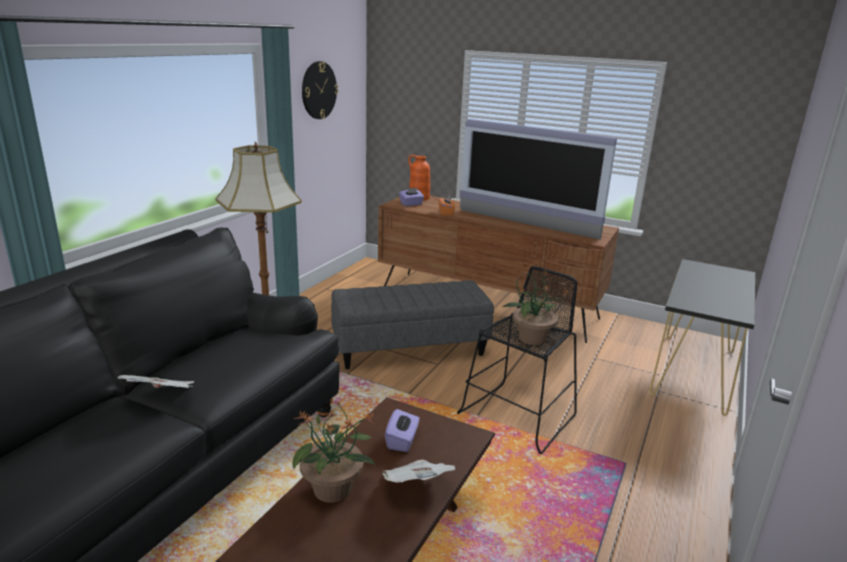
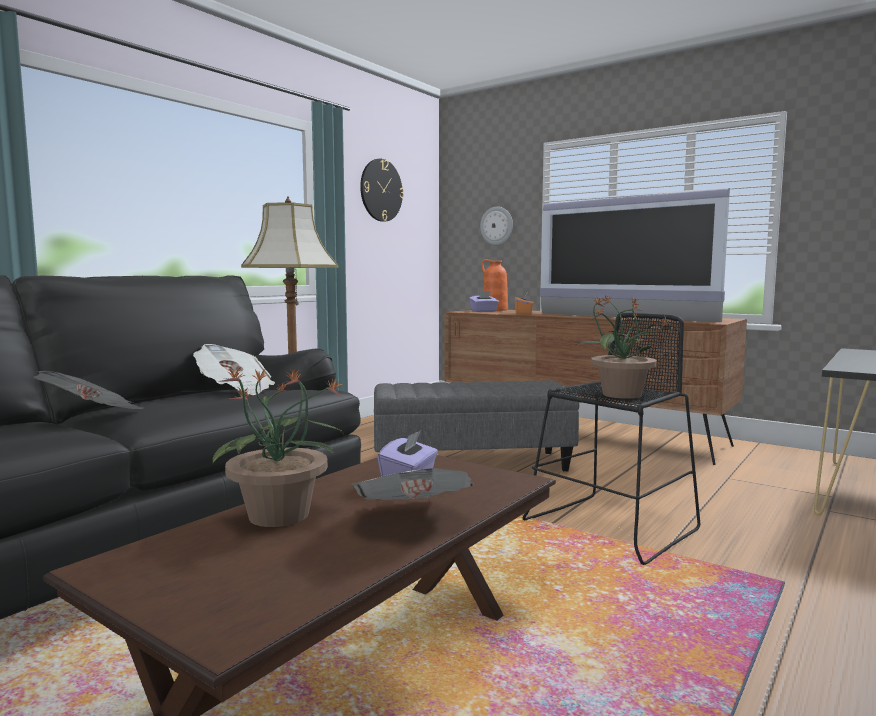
camera: 10 degrees right, 15 degrees down
(247, 343) = (235, 390): none -> newspaper
(420, 118) = (497, 226): none -> wall clock

